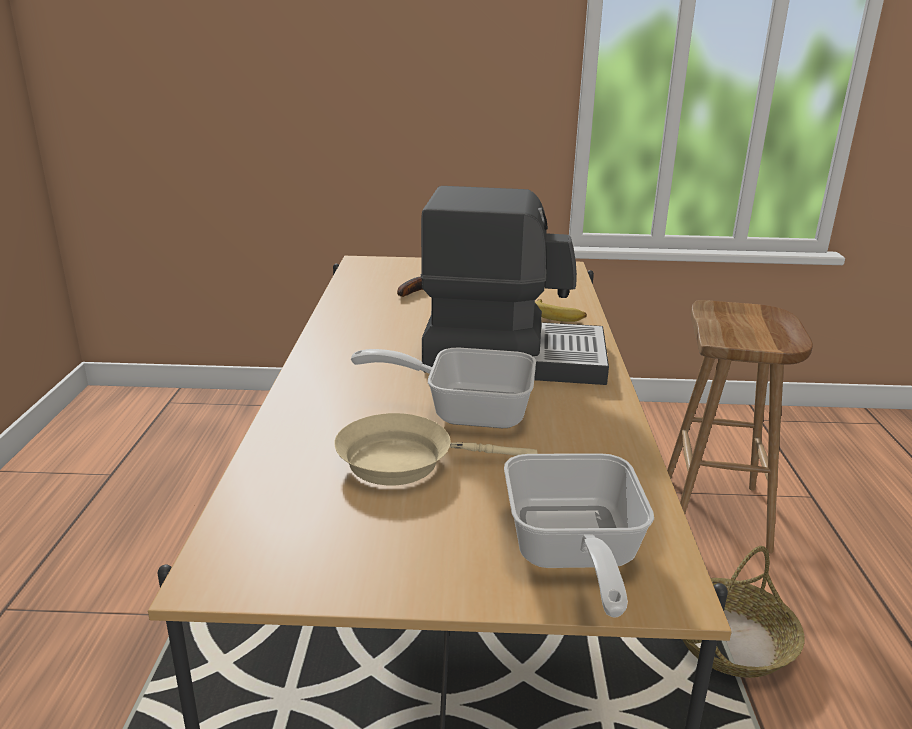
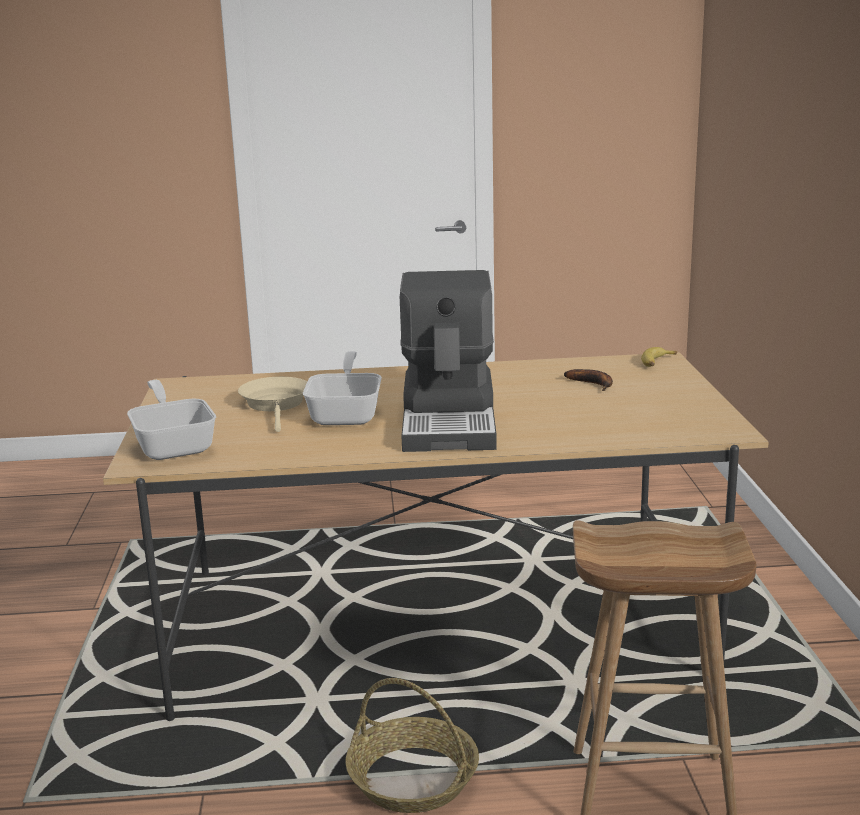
camera: 85 degrees right, 5 degrees down
(558, 316) = (559, 433): banana -> banana (657, 362)
(571, 555) = (174, 444): frying pan -> frying pan turned 75 degrees clockwise

